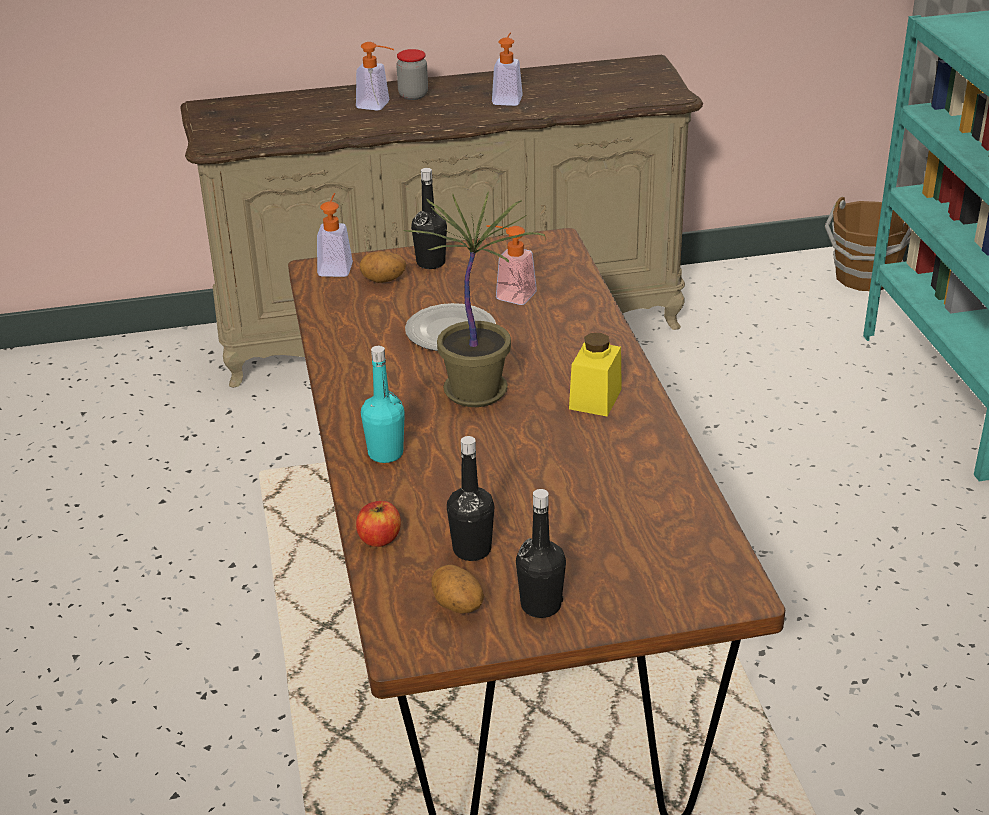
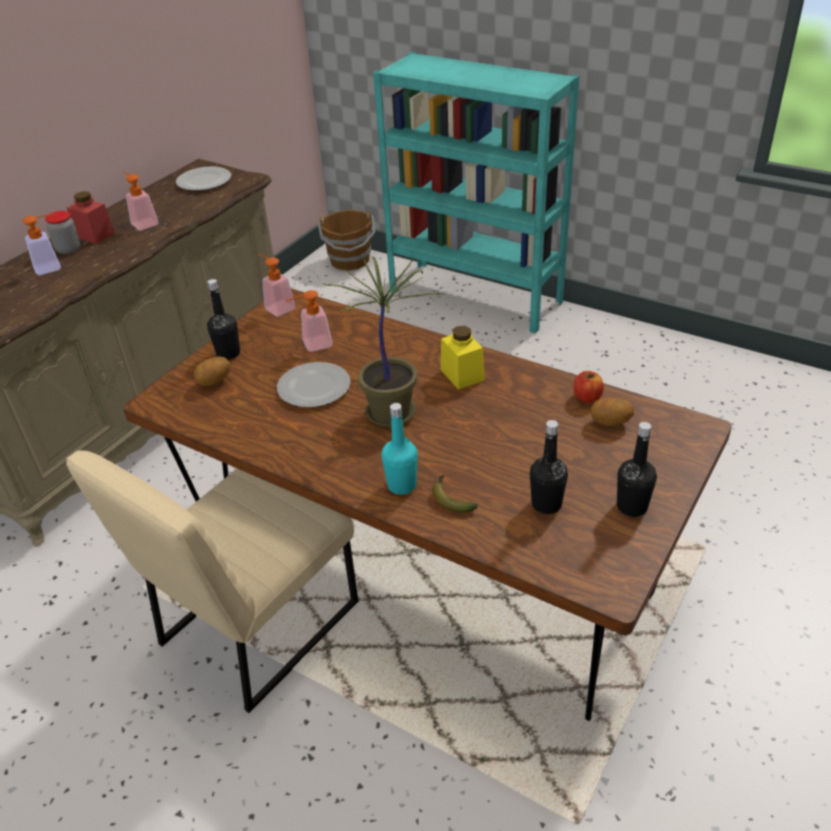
camera: 45 degrees left, 5 degrees up
(297, 566) = (254, 626): none -> beige chair
(336, 266) = (165, 391): soap dispenser -> soap dispenser (277, 307)
(379, 539) = (487, 538): apple -> apple (587, 397)
(404, 490) = (450, 499): none -> banana
(452, 92) = (94, 235): none -> red jar
(457, 606) = (595, 542): potato -> potato (610, 423)
(626, 81) = (204, 181): none -> plate

